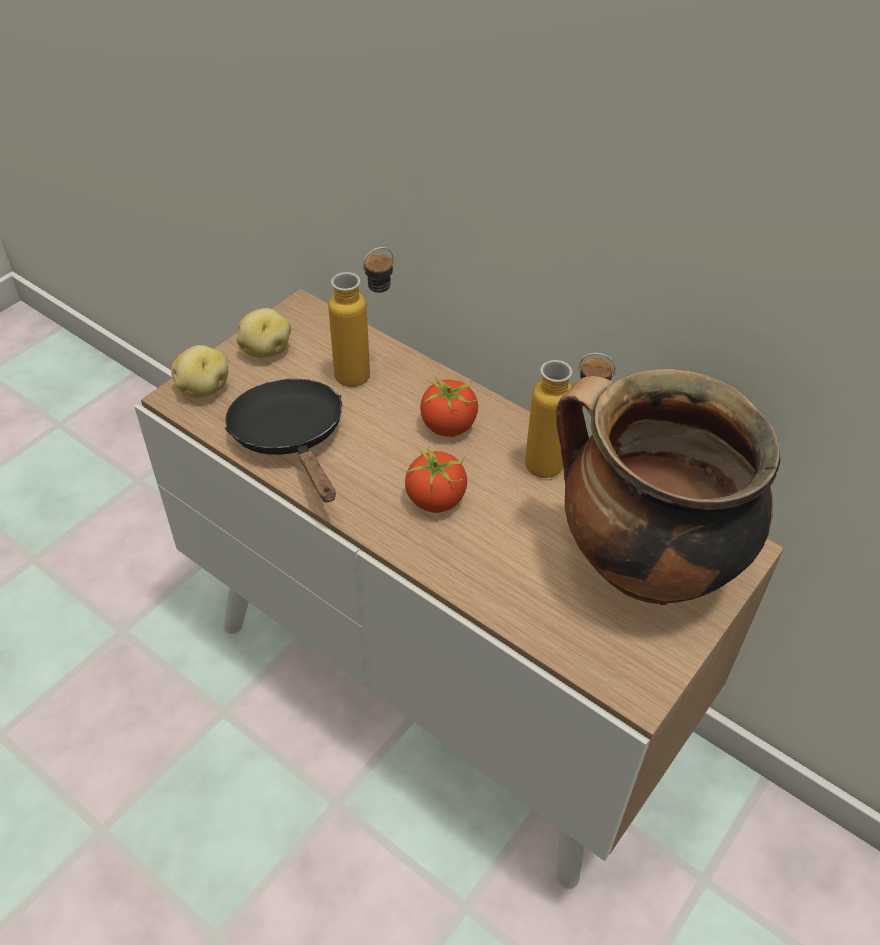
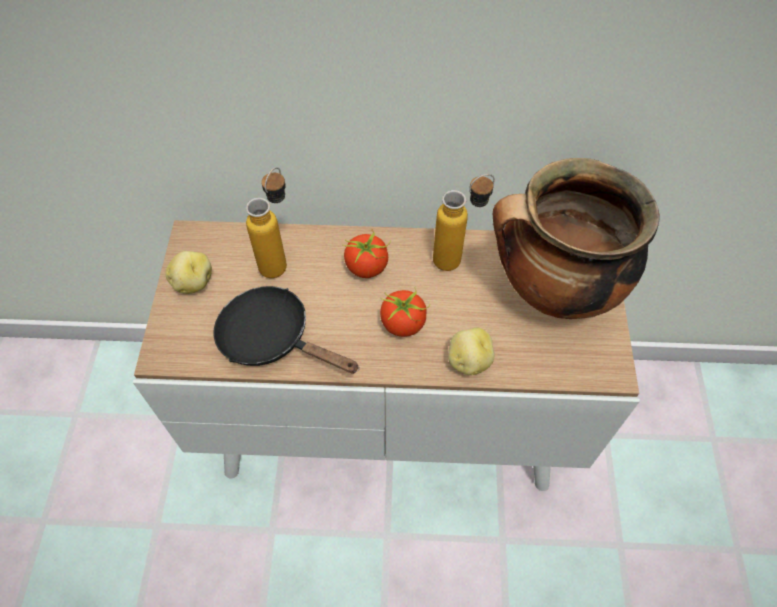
camera: 35 degrees left, 10 degrees up
(203, 388) = (174, 338): potato -> potato (468, 361)

